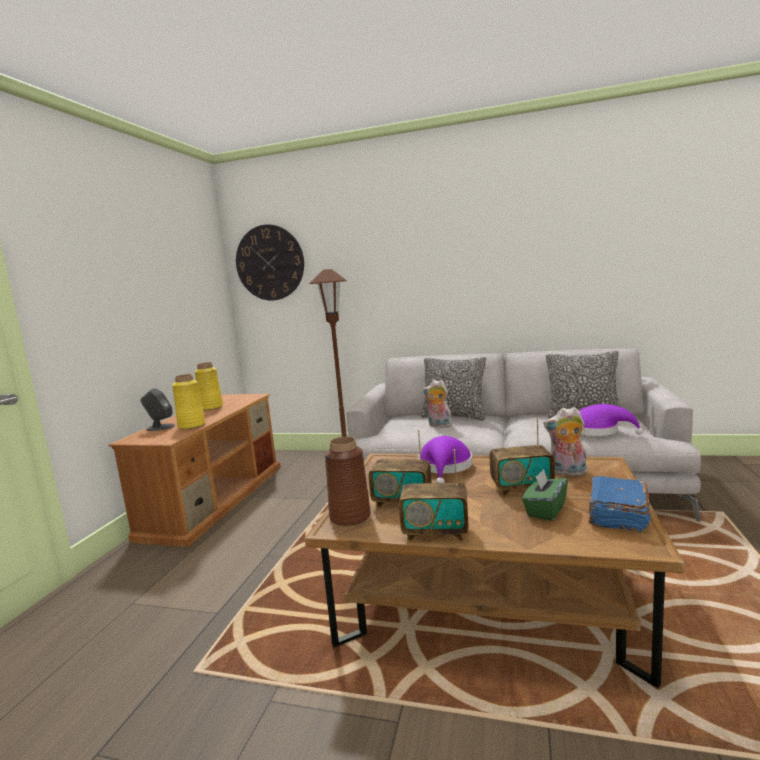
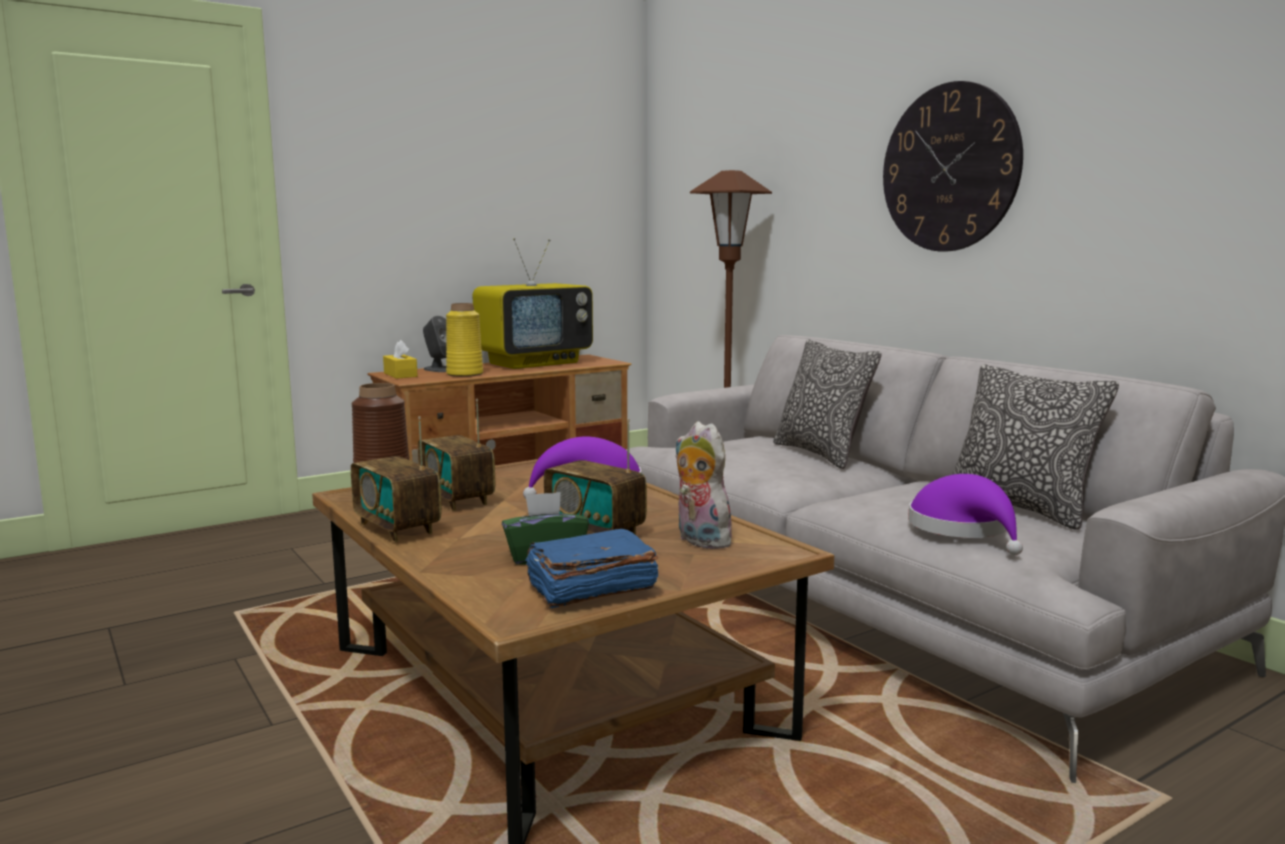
camera: 40 degrees right, 0 degrees up
(144, 438) = (400, 375): none -> yellow tissue box
(211, 407) = (534, 363): yellow vase -> television
(270, 263) = (690, 158): wall clock -> wall clock (949, 168)
(438, 425) = (763, 457): plush toy -> none

